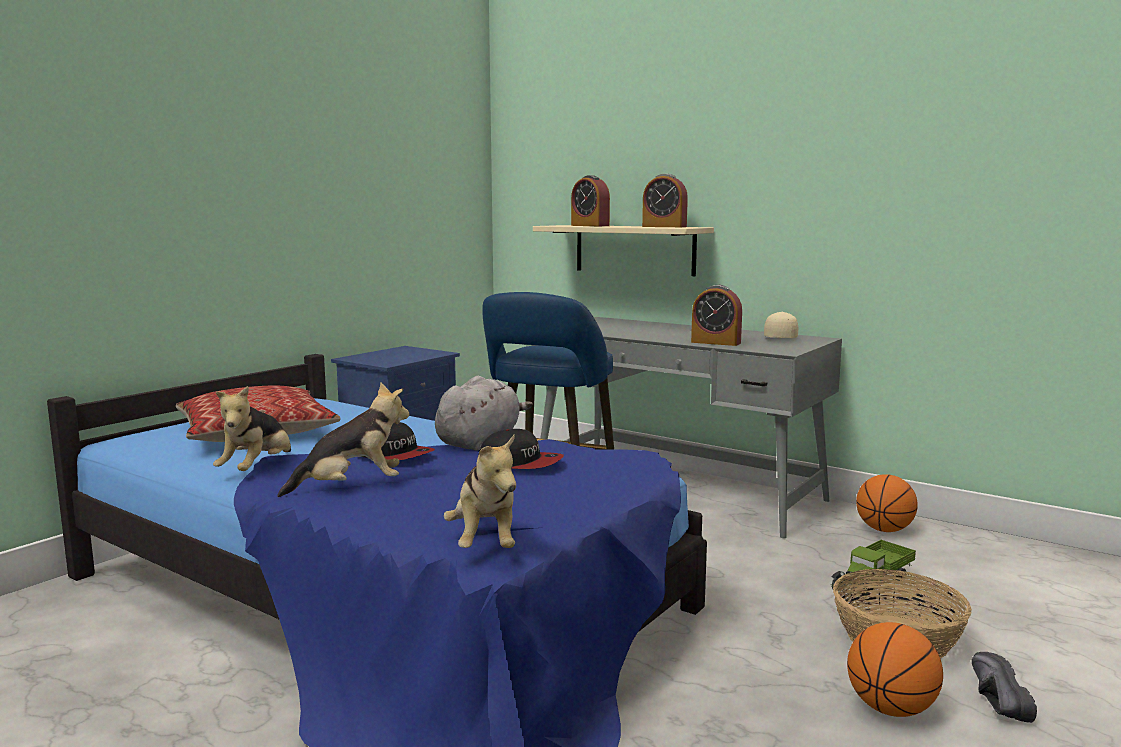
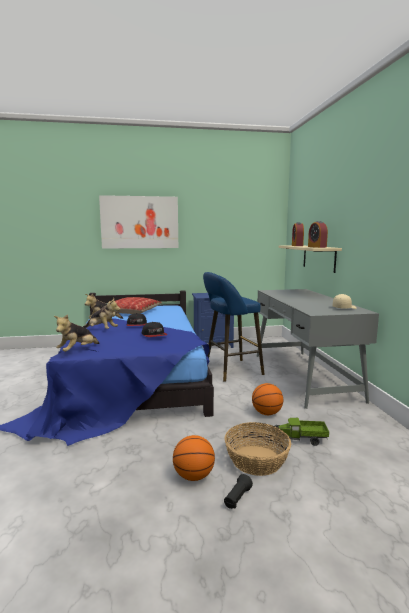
camera: 45 degrees right, 0 degrees up
(187, 163) = (140, 222): none -> picture
(480, 441) = (172, 327): grey plush toy -> none
(716, 342) = (303, 305): alarm clock -> none
(884, 530) = (366, 424): basketball -> basketball (267, 413)
(992, 701) = (237, 498): black shoe -> black flashlight

